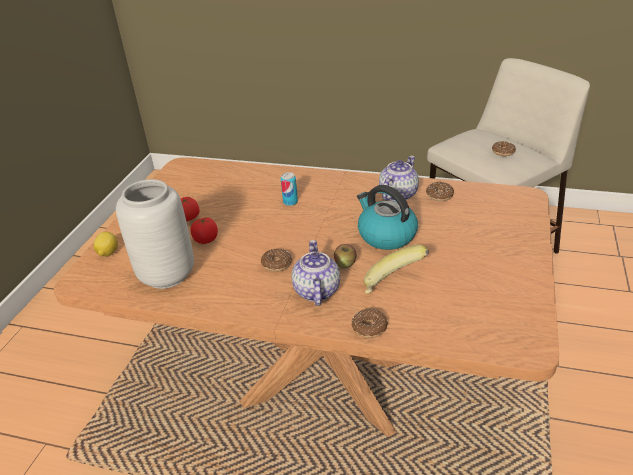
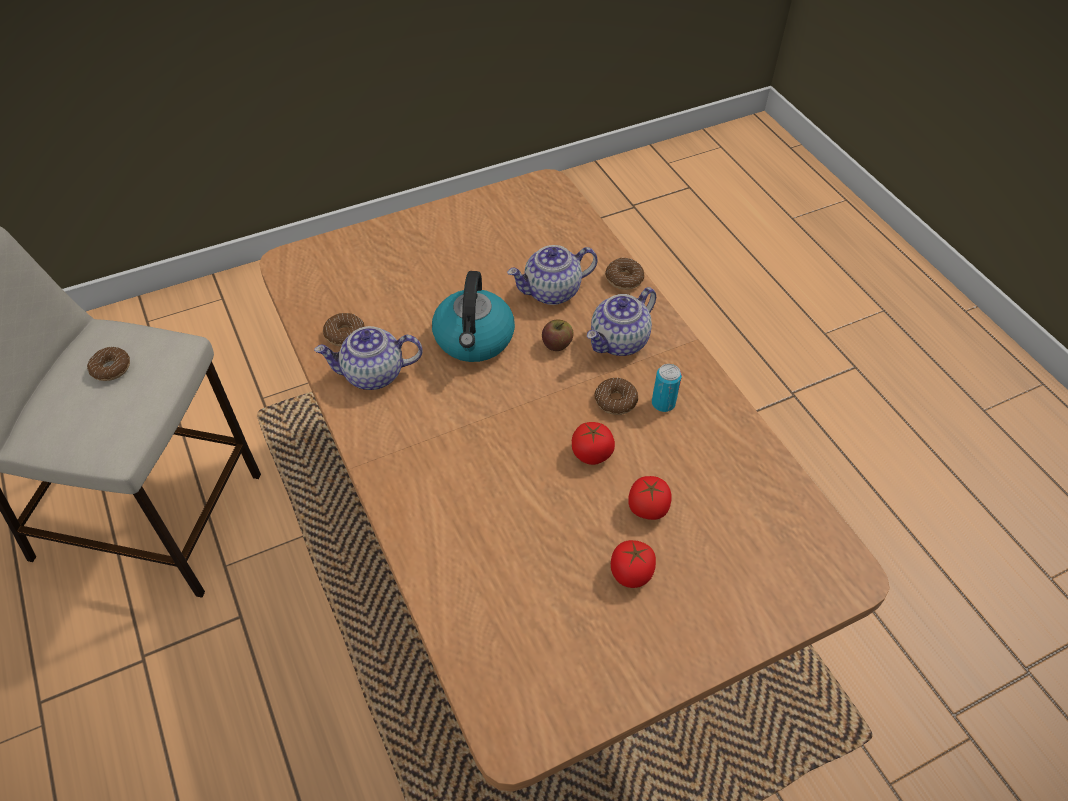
camera: 135 degrees left, 15 degrees up
(108, 253) = (784, 599): lemon -> none
(166, 274) = (740, 492): grey vase -> none
(258, 238) = (591, 453): none -> tomato
(290, 202) = (486, 477): can -> can (663, 403)
(393, 285) = (551, 292): banana -> teapot

